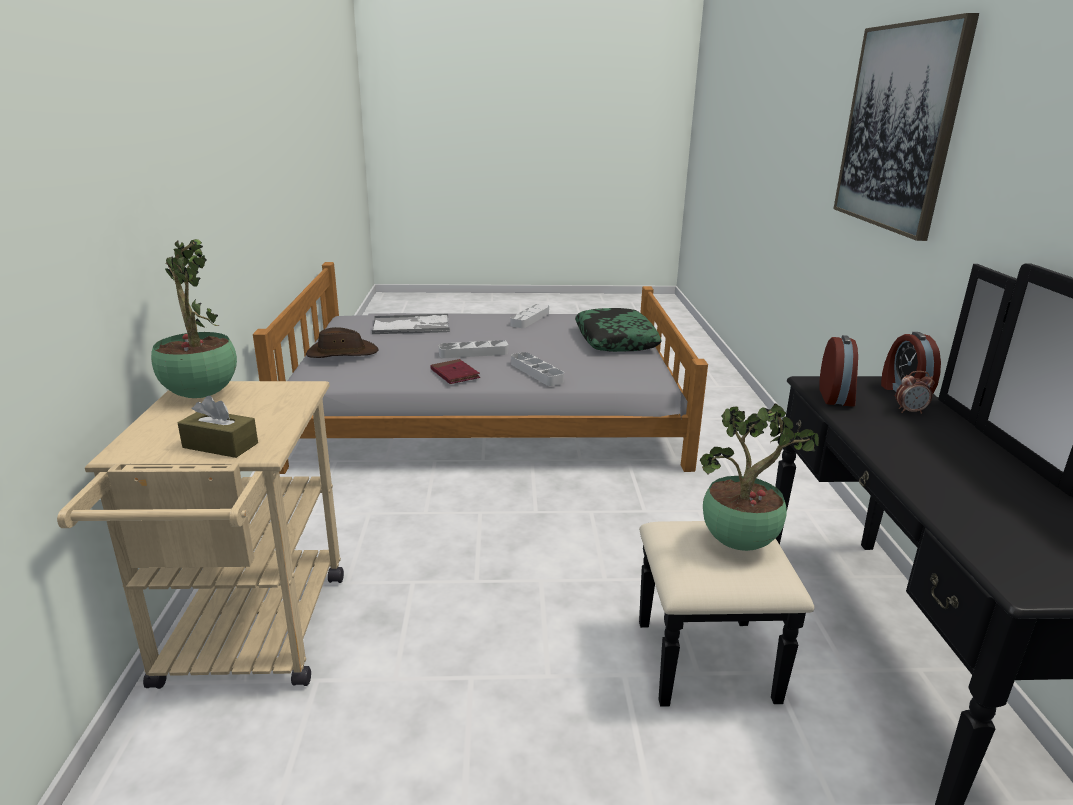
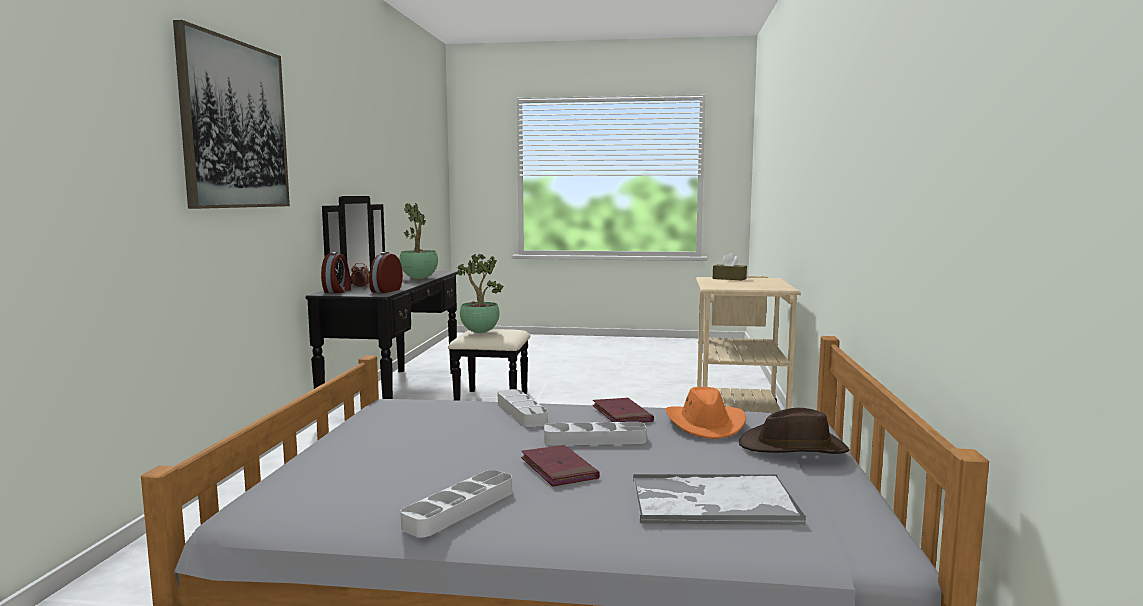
camera: 170 degrees left, 15 degrees down
(200, 394) = (772, 287): potted plant -> potted plant (419, 279)
(391, 368) = (705, 424): none -> orange hat
(491, 335) = (559, 469): none -> red book
(615, 340) = (358, 452): pillow -> none

